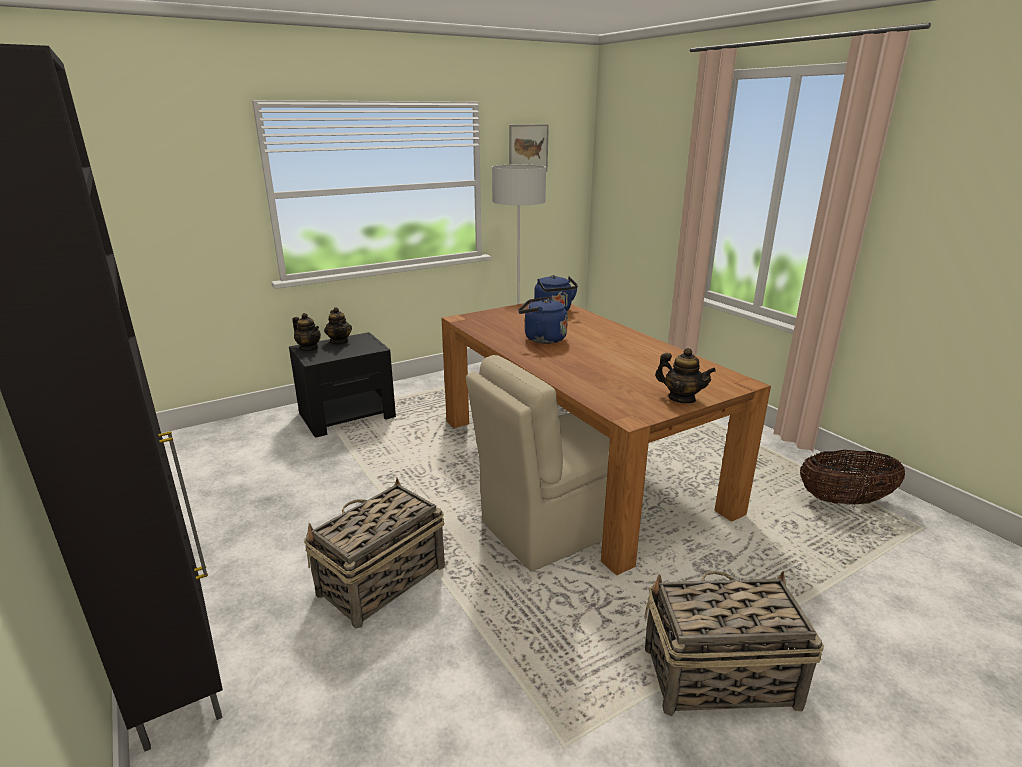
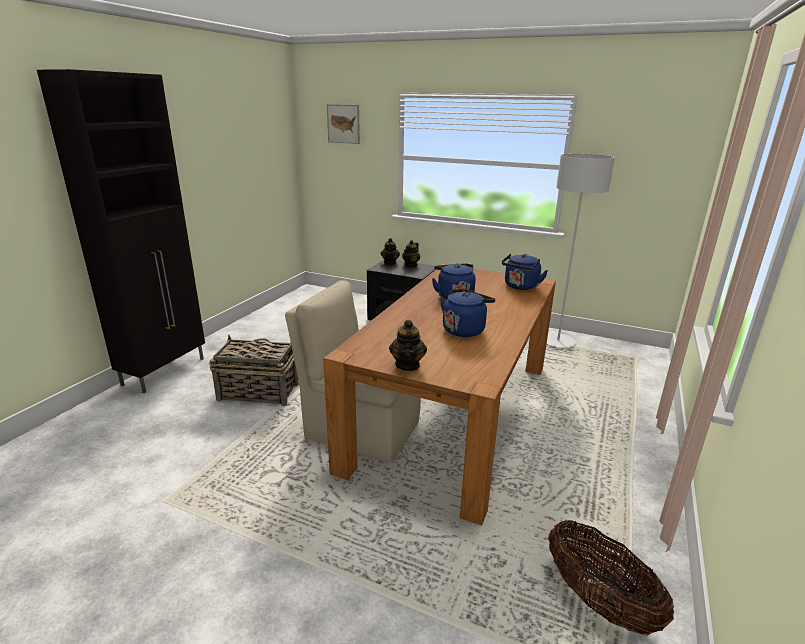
camera: 55 degrees right, 0 degrees up
(528, 148) = (628, 141): picture -> picture (343, 124)
(626, 357) = (464, 329): none -> blue kettle
(718, 676) = (254, 556): basket -> none

